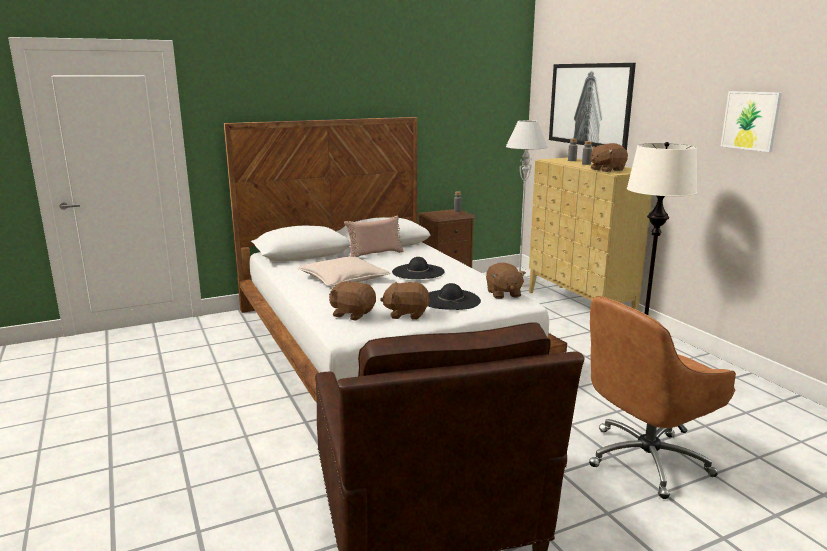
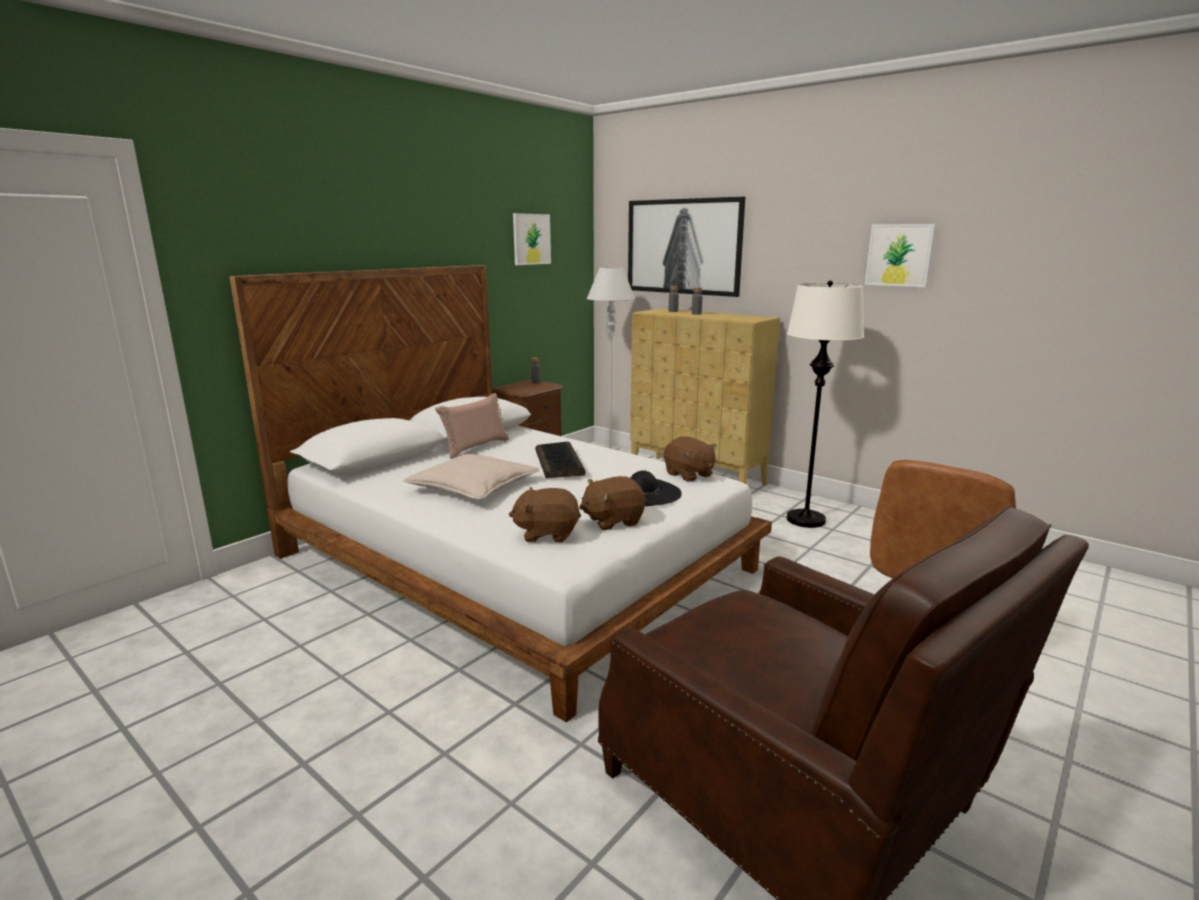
camera: 25 degrees left, 0 degrees up
(418, 272) = (560, 462): black hat -> keyboard
(465, 96) = (531, 239): none -> picture
(606, 170) = (732, 318): brown plush toy -> none

